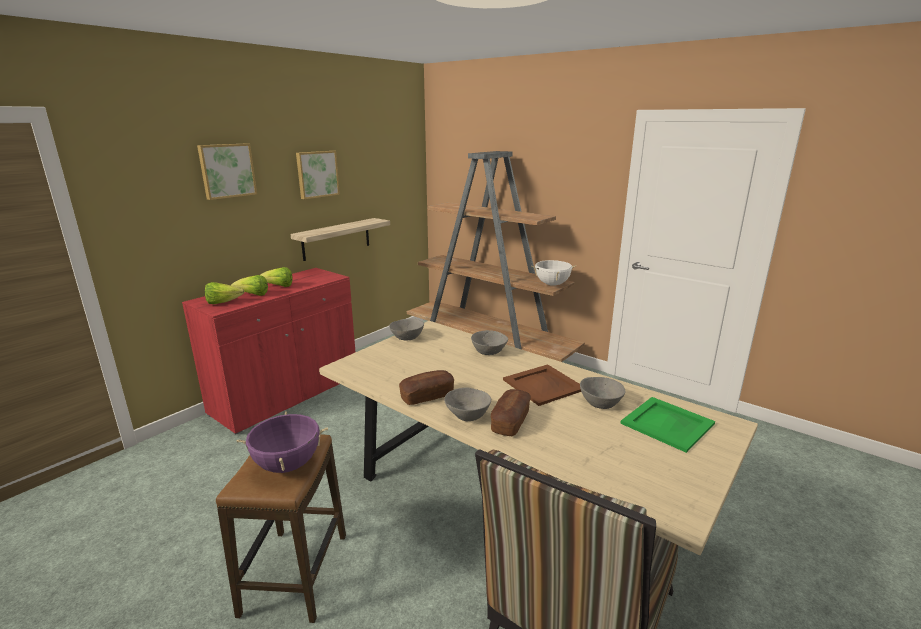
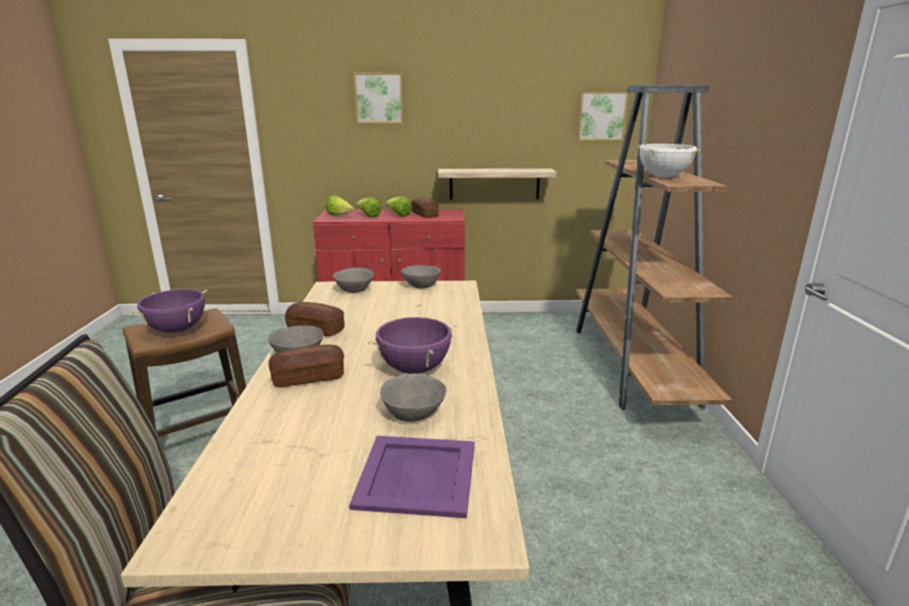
camera: 50 degrees right, 0 degrees up
(301, 280) = (424, 215): none -> bread
(317, 174) = (478, 109): picture -> picture (601, 116)
(488, 352) = (449, 323): grey bowl -> grey bowl (354, 290)
(543, 384) = (415, 369): brown tray -> purple cooking pot
(552, 284) = (688, 289): white cooking pot -> white cooking pot (664, 177)
(666, 423) = (416, 474): green tray -> purple tray

